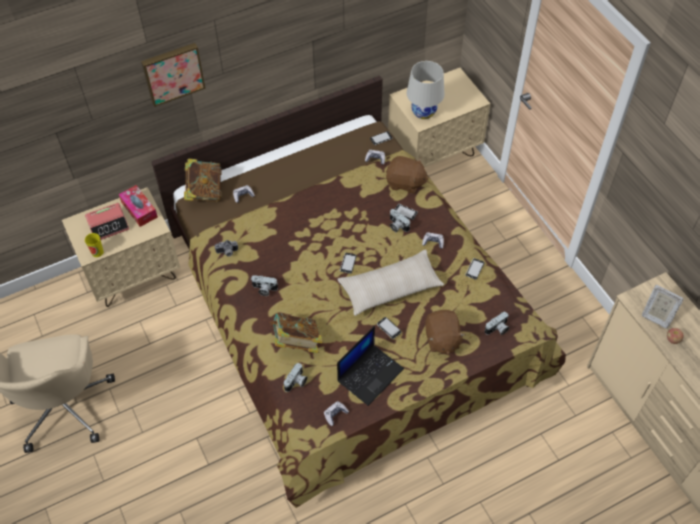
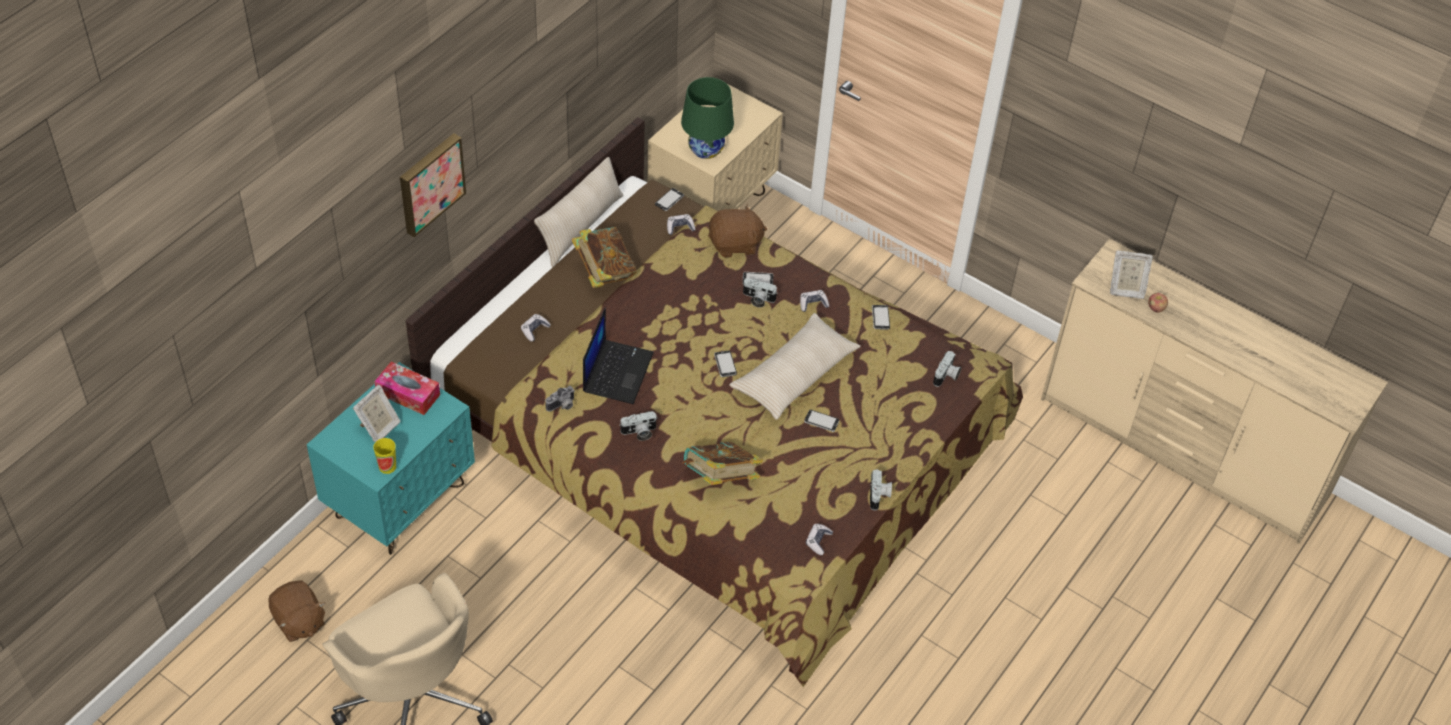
camera: 30 degrees left, 5 degrees down
(108, 225) = (379, 428): alarm clock -> picture frame
(134, 275) = (400, 501): beige nightstand -> turquoise nightstand
(204, 191) = (478, 342): book -> book (604, 272)
(296, 382) = (749, 524): camera -> camera (879, 496)
(314, 137) = (581, 227): none -> beige pillow
(370, 374) = (831, 481): laptop -> laptop (617, 371)
(423, 112) = (706, 149): white table lamp -> green table lamp
(442, 339) = (890, 411): brown plush toy -> brown plush toy (299, 621)

